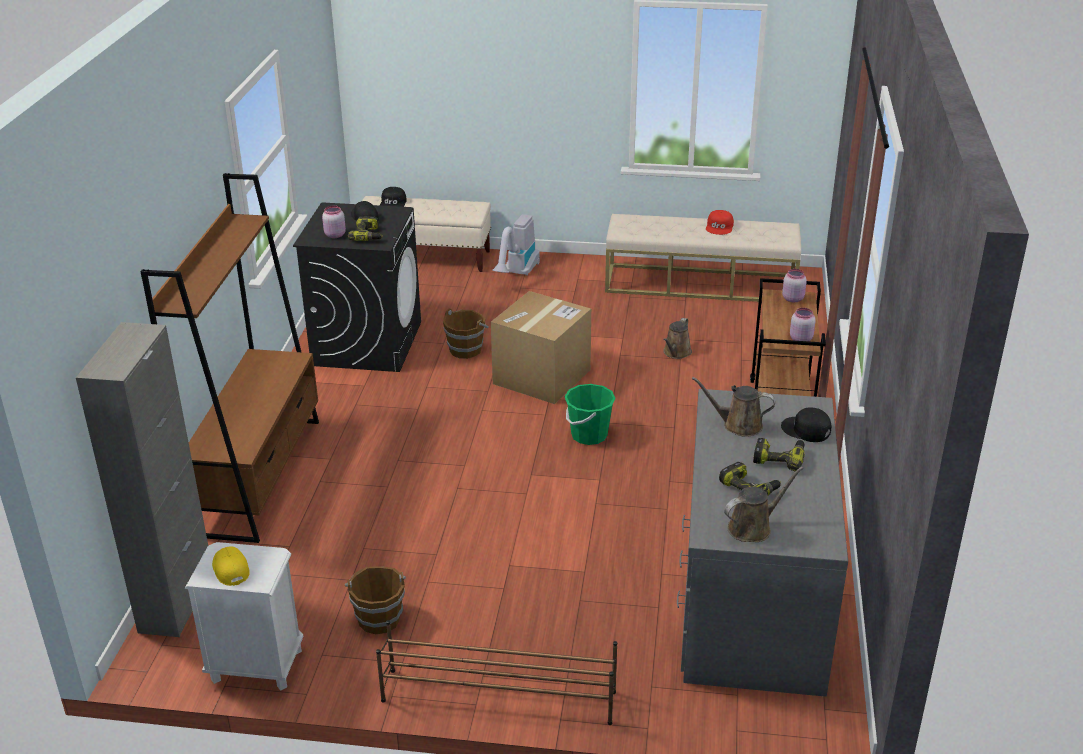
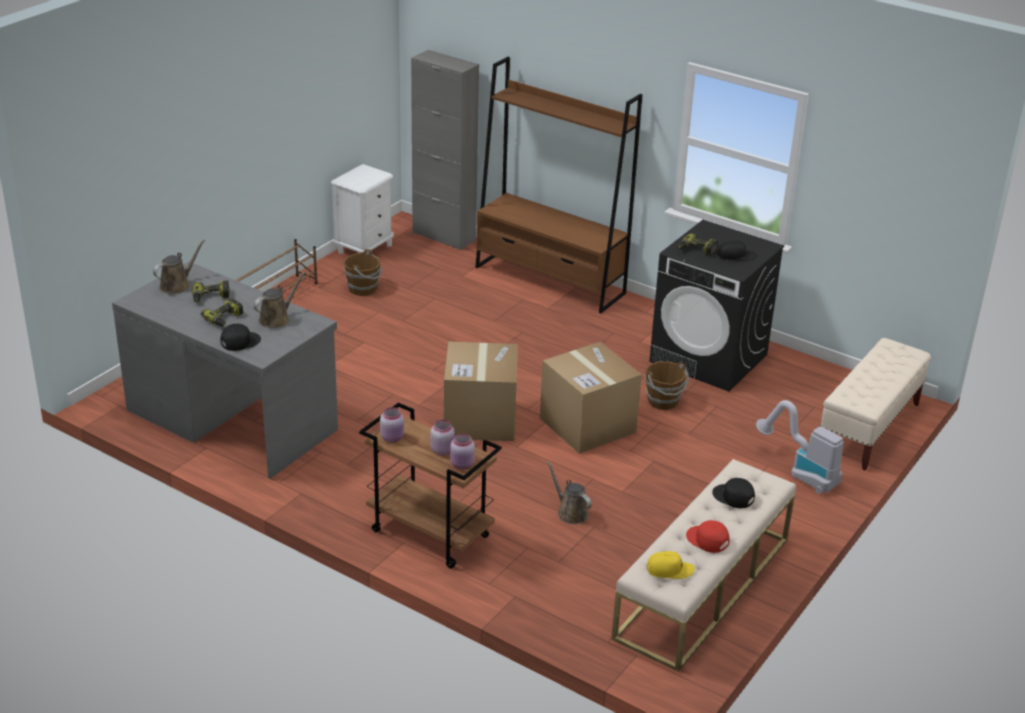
camera: 115 degrees right, 0 degrees up
(230, 569) = (363, 175): yellow cap -> yellow cap (669, 570)
(334, 235) = (709, 237): pink jar -> pink jar (443, 450)
(393, 203) = (895, 360): black cap -> black cap (733, 497)
(589, 435) = (480, 419): green bucket -> cardboard box
(753, 527) = (177, 285): brown watering can -> brown watering can turned 135 degrees counterclockwise

